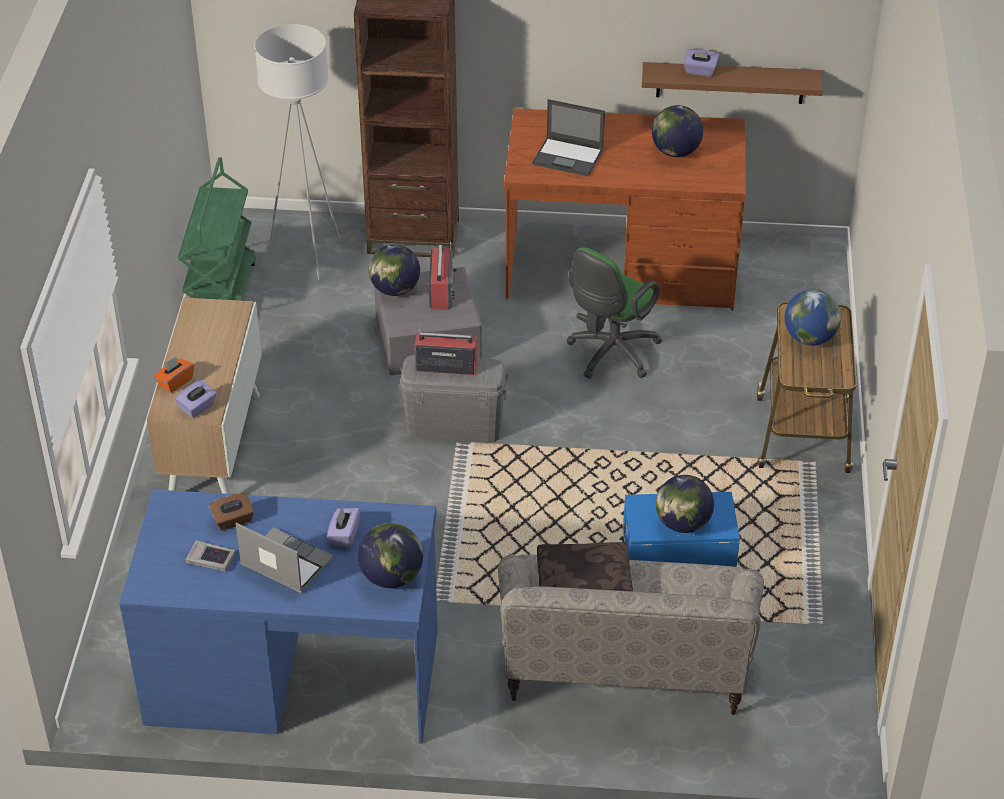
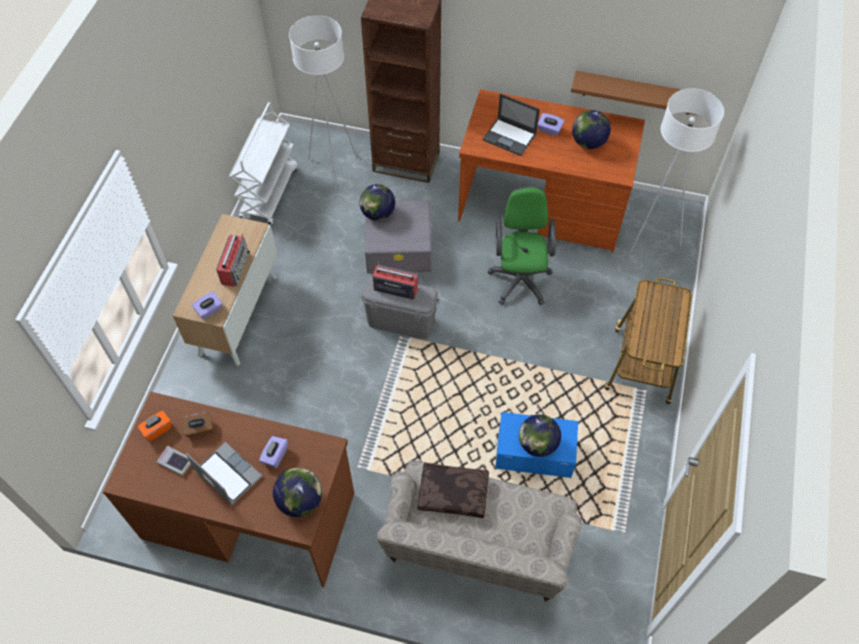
camera: 10 degrees right, 15 degrees up
(175, 382) = (199, 286): orange tissue box -> orange tissue box (157, 429)
(221, 296) = (269, 193): green cart -> white cart
(293, 675) = (249, 513): blue desk -> brown desk
(441, 290) = (409, 218): radio -> radio (235, 267)
(610, 355) = (520, 278): green office chair -> green office chair turned 135 degrees clockwise
(700, 71) = (616, 84): purple tissue box -> purple tissue box (549, 130)
(783, 286) = (651, 237): none -> white floor lamp
(809, 338) = (656, 315): globe -> none

